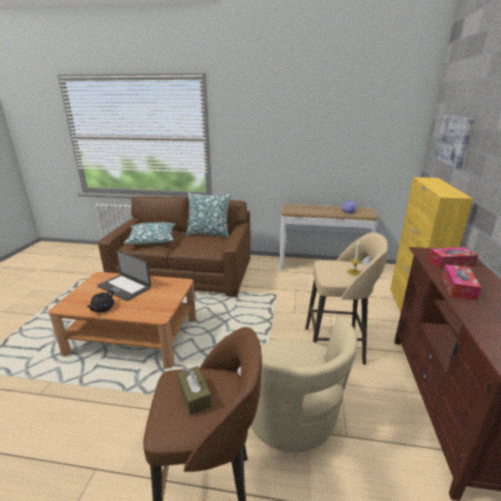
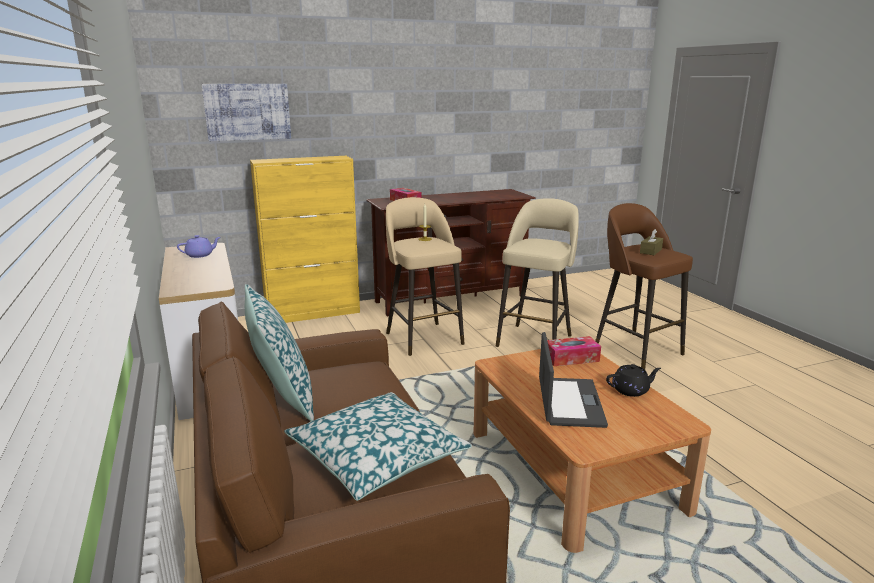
camera: 120 degrees left, 5 degrees down
(292, 415) = (535, 340): beige armchair -> beige stool
(458, 287) = (449, 200): tissue box -> tissue box (571, 358)

